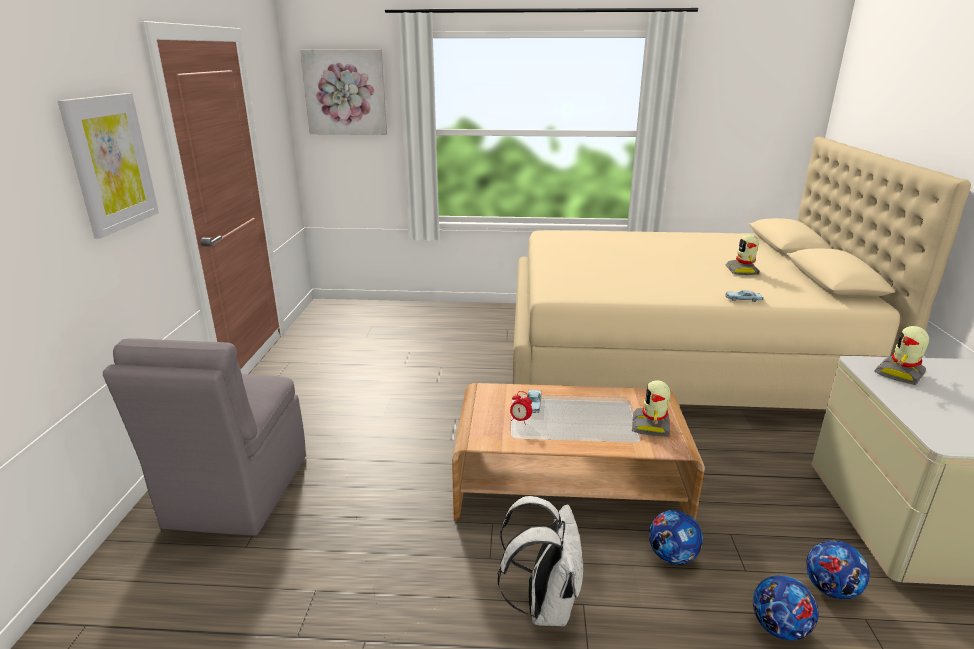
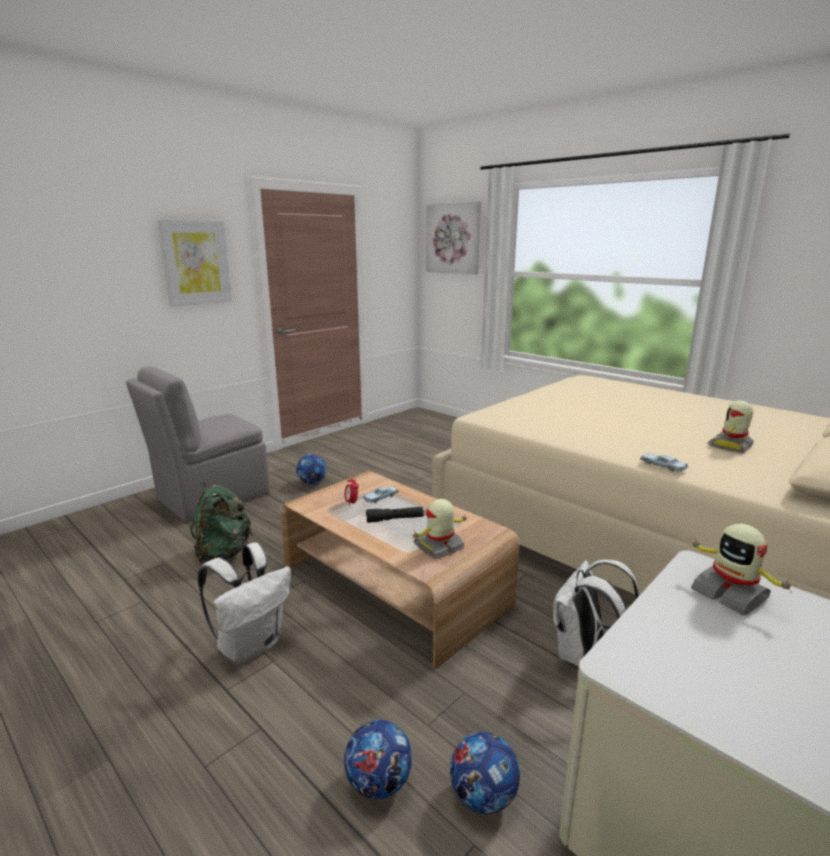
camera: 40 degrees right, 5 degrees down
(366, 543) = (222, 553): none -> green backpack
(580, 418) = (395, 519): none -> black flashlight
(672, 556) = (385, 675): football -> football (312, 482)
(749, 466) = (583, 656): none -> white backpack
(900, 374) = (730, 593): toy robot -> toy robot turned 120 degrees counterclockwise

